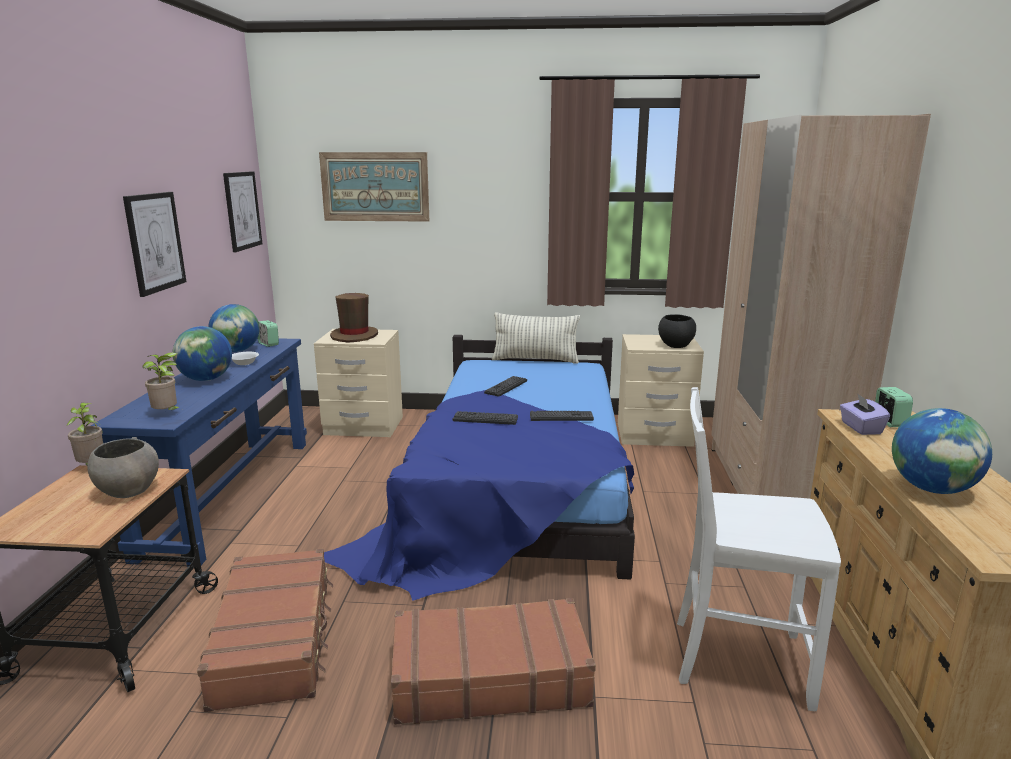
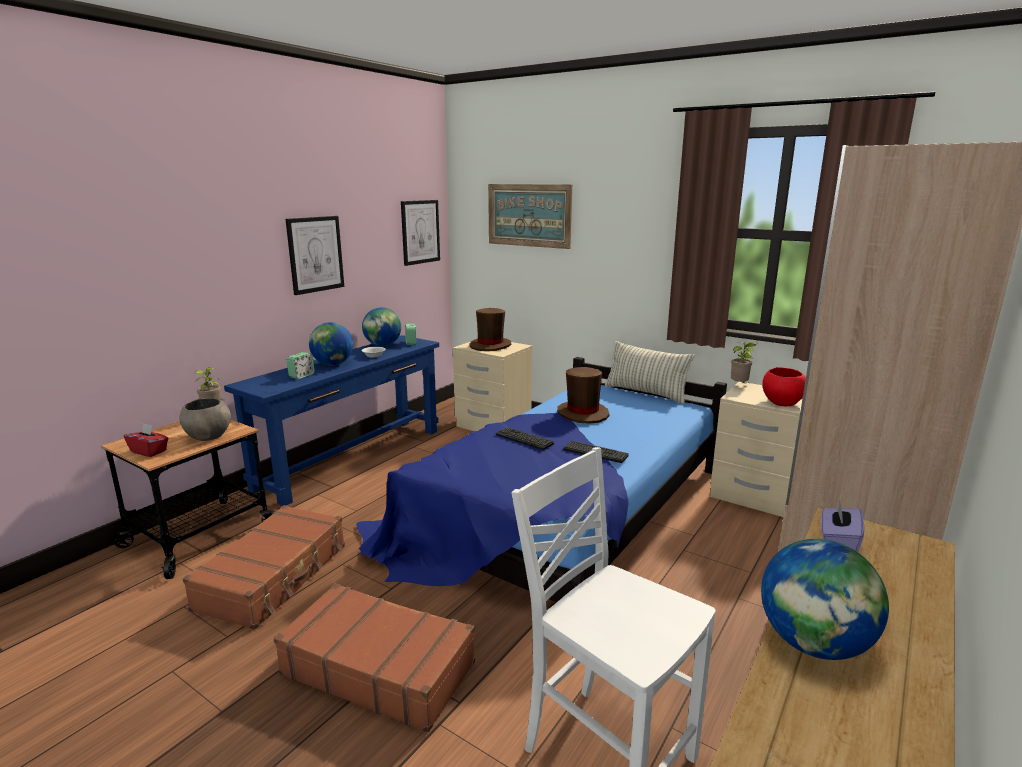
camera: 30 degrees right, 0 degrees up
(64, 527) = (149, 451): none -> red tissue box
(167, 414) = (275, 385): potted plant -> potted plant (740, 385)
(506, 387) = (583, 413): keyboard -> brown hat
(675, 345) = (781, 402): black bowl -> red bowl
(889, 422) = (892, 547): alarm clock -> alarm clock (301, 376)

